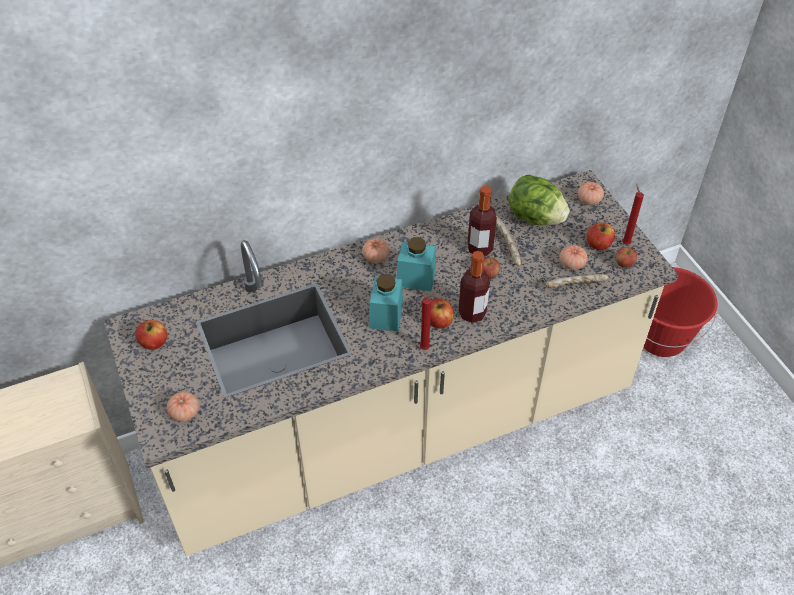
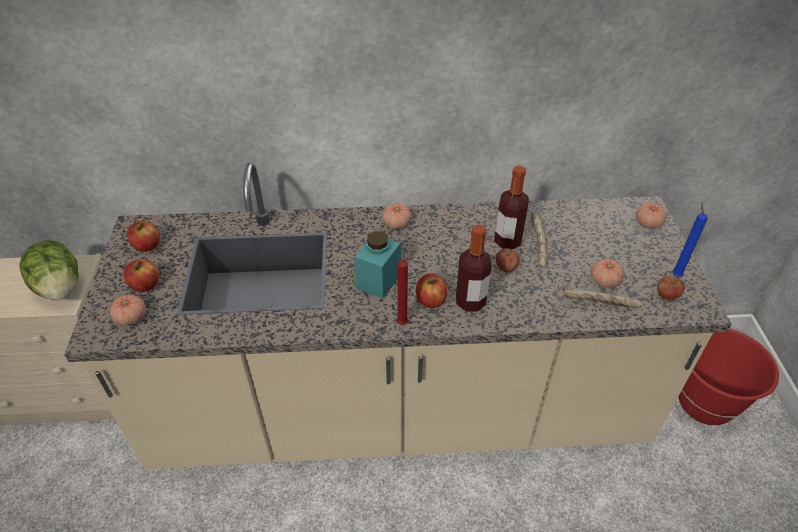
camera: 20 degrees right, 5 degrees down
(416, 278) = (427, 252): turquoise jar -> none
(535, 217) = (580, 226): lettuce -> lettuce (60, 288)
(598, 244) = (643, 269): apple -> apple (145, 285)
(625, 243) = (675, 274): red candle -> blue candle

